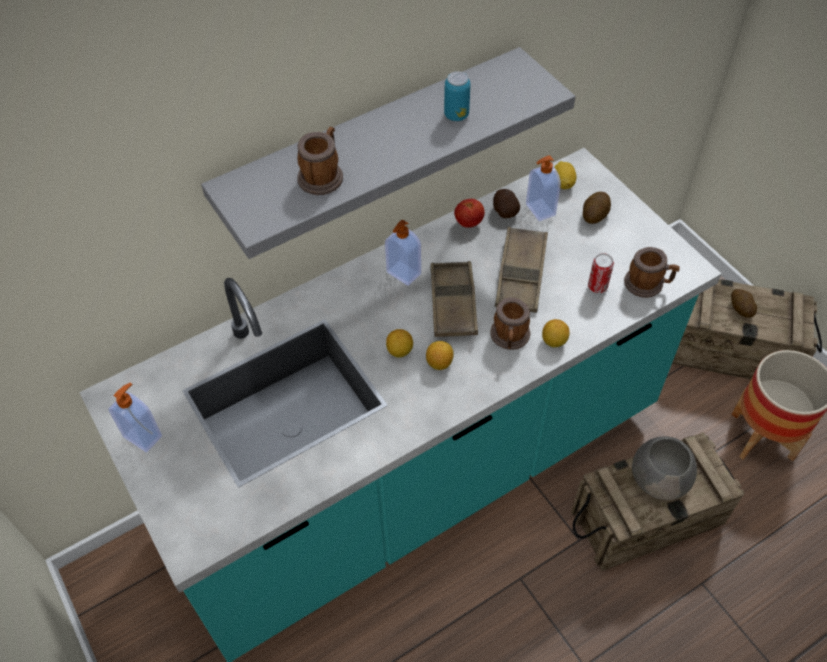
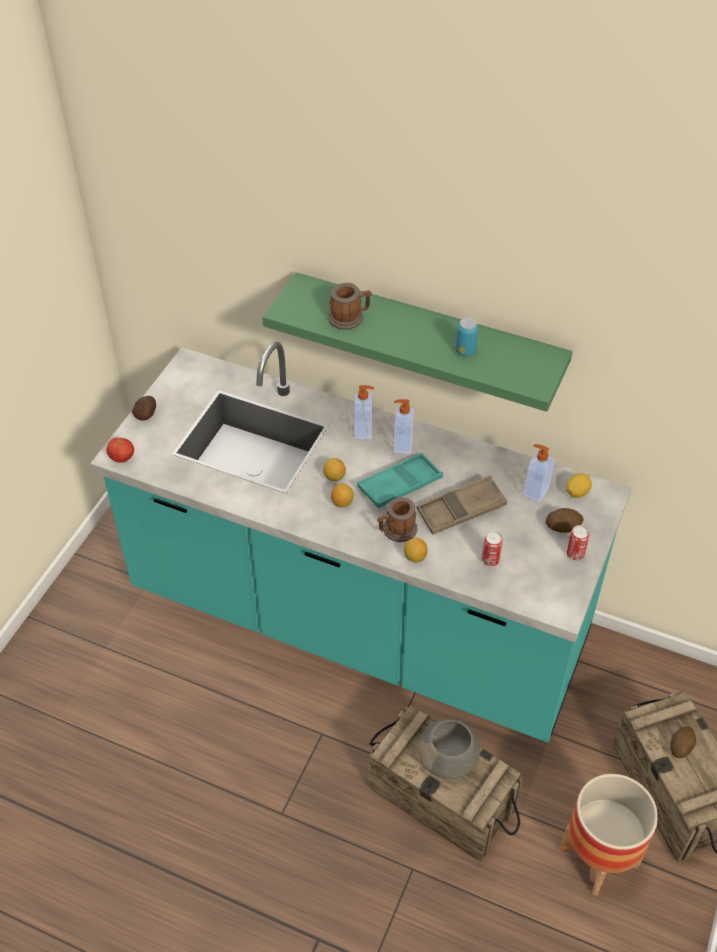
camera: 55 degrees right, 5 degrees down
(144, 436) = (174, 392): soap dispenser -> soap dispenser (364, 431)
(372, 145) = (427, 337): grey shelf -> green shelf
(453, 303) = (400, 484): brown tray -> turquoise tray
(468, 222) = (483, 456): tomato -> tomato (122, 458)
(504, 211) = (514, 471): potato -> potato (146, 414)
(632, 224) = (575, 554): none -> can
(648, 284) = (521, 590): mug -> none

